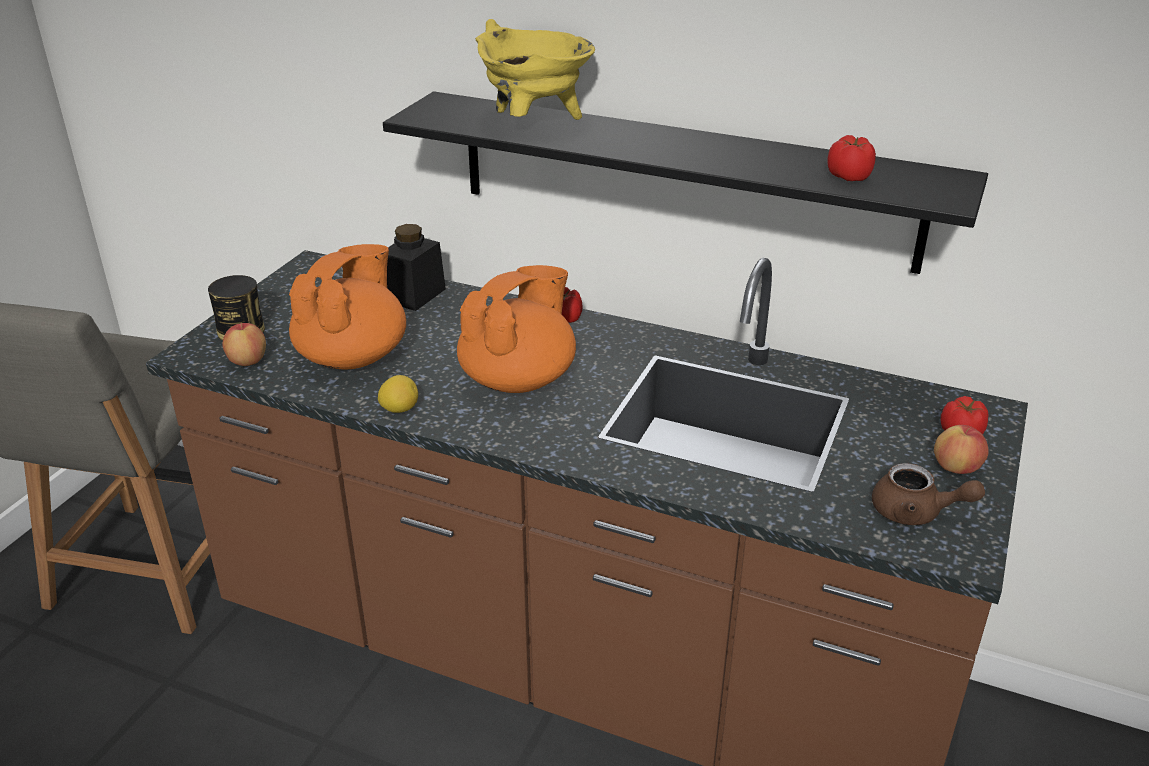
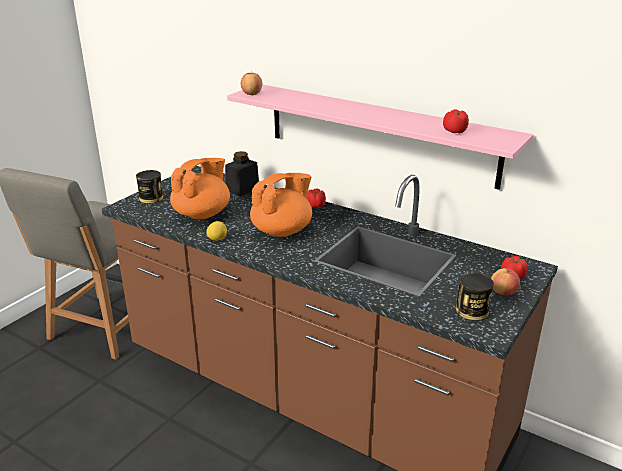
camera: 10 degrees right, 5 degrees down
(248, 361) = (150, 212): apple -> apple (252, 94)
(534, 123) = (302, 99): yellow cooking pot -> none
(683, 180) = (379, 133): black shelf -> pink shelf
(916, 513) = (472, 311): brown teapot -> can

